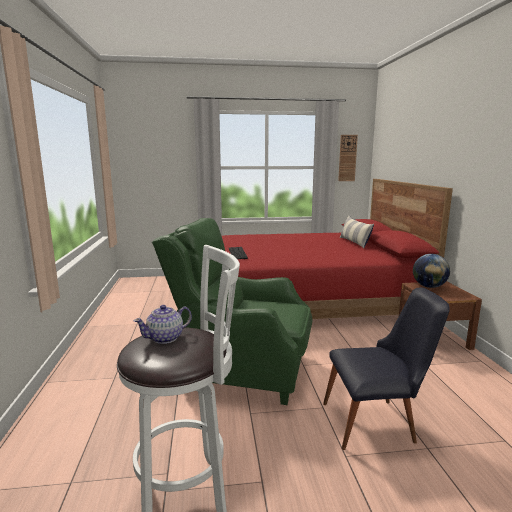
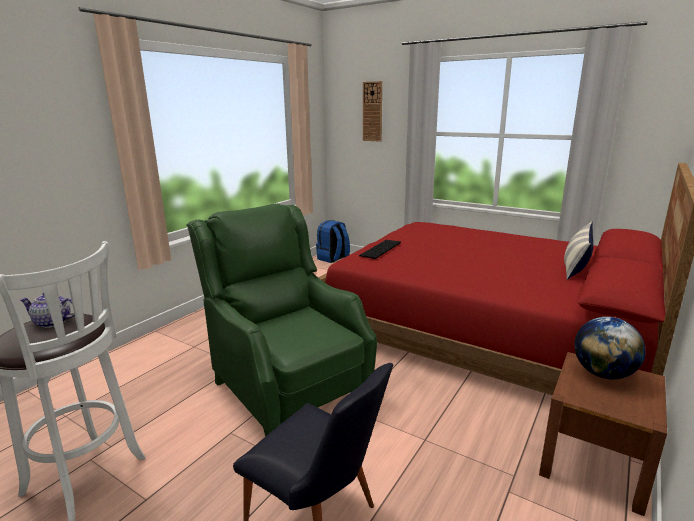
camera: 40 degrees right, 5 degrees up
(135, 283) = (333, 258): none -> blue backpack
(347, 158) = (644, 124): wall clock -> wall clock (372, 111)

